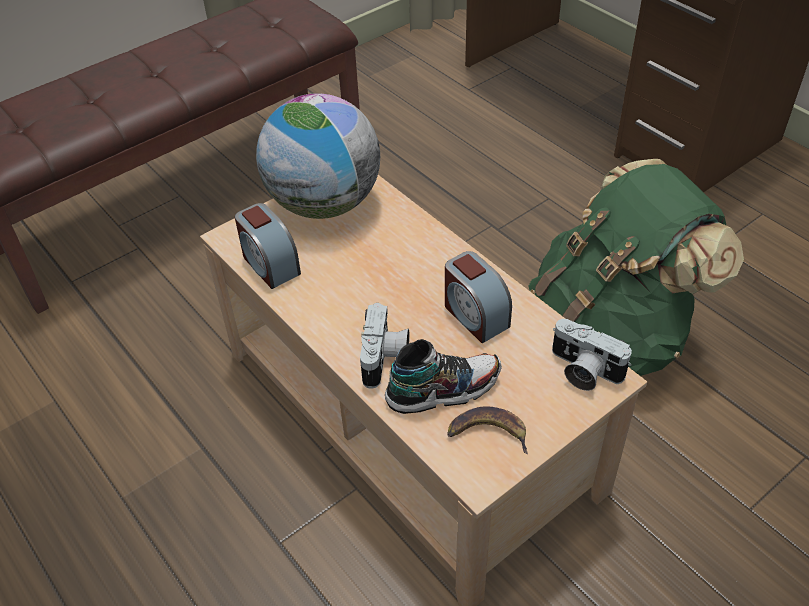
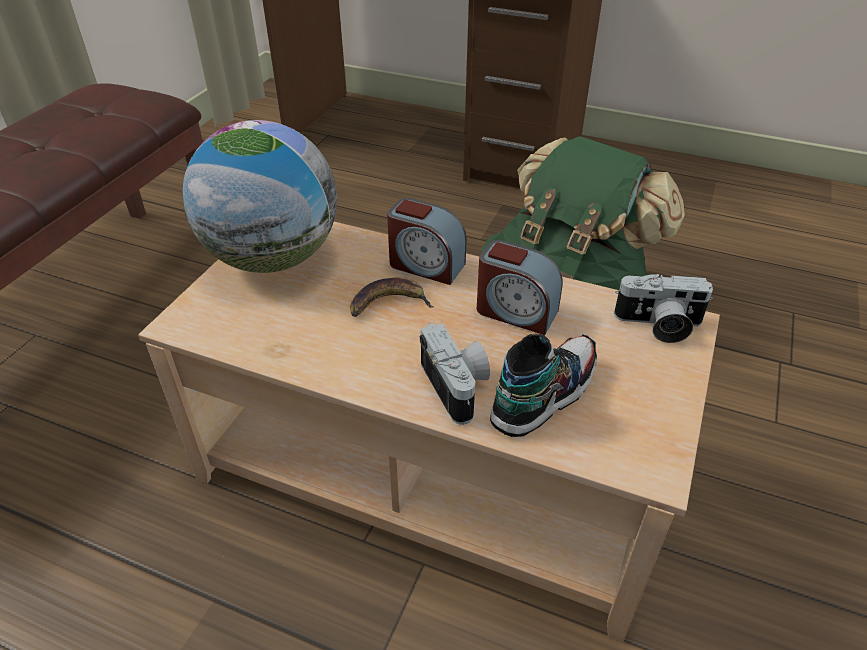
camera: 30 degrees left, 5 degrees down
(270, 264) = (250, 336): alarm clock -> alarm clock (425, 265)
(487, 432) = (624, 419): banana -> banana (388, 304)

